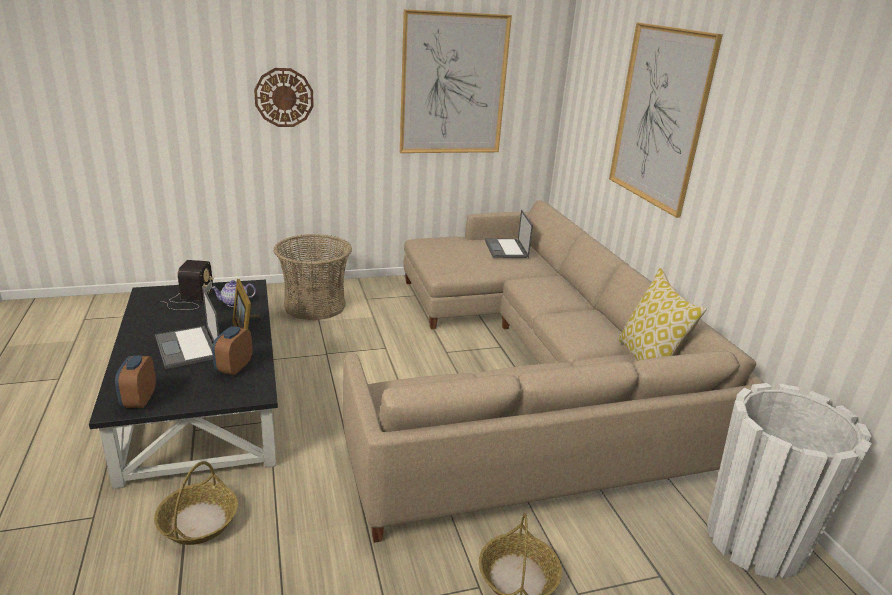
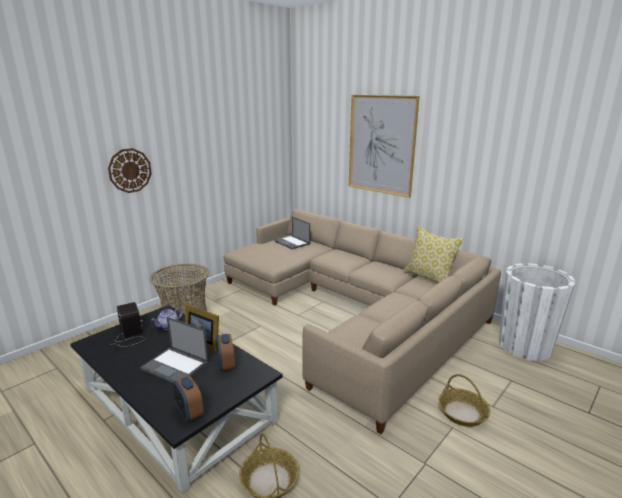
camera: 30 degrees left, 5 degrees down
(453, 85) = (235, 145): picture -> none

